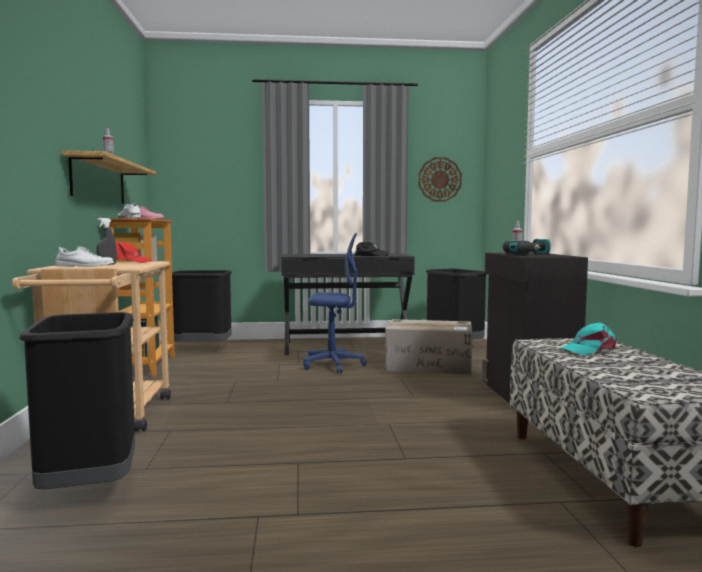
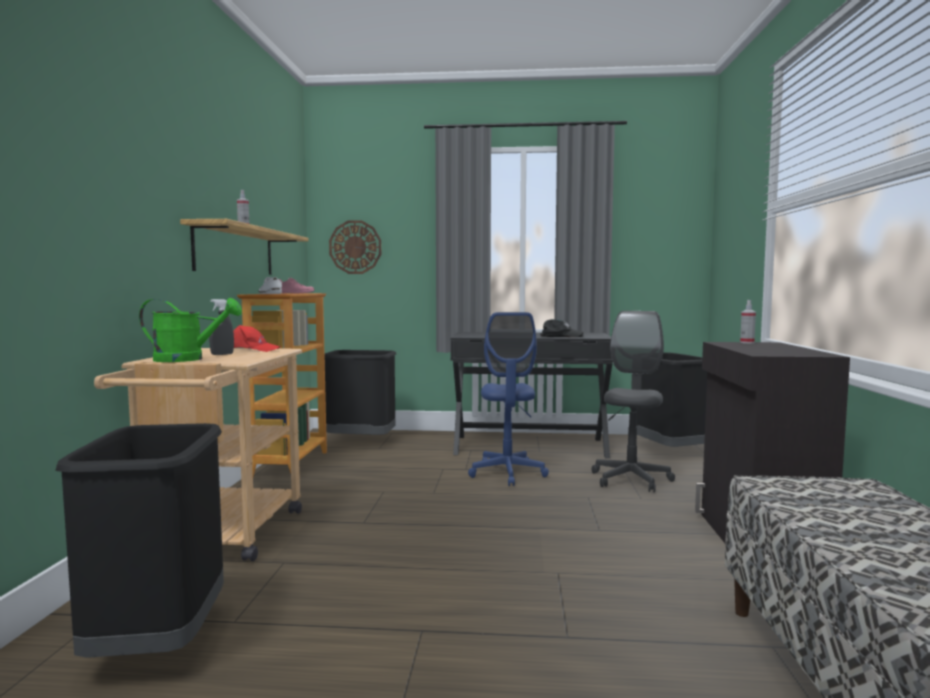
camera: 10 degrees right, 0 degrees up
(84, 266) = (188, 359): white shoe -> green watering can
(333, 365) = (507, 473): blue office chair -> blue office chair turned 75 degrees clockwise
(430, 365) = (631, 479): cardboard box -> grey office chair
(439, 179) = (654, 240): wall clock -> wall clock (355, 247)
(532, 254) = (767, 348): power drill -> none
(589, 350) = (846, 504): turquoise cap -> none

